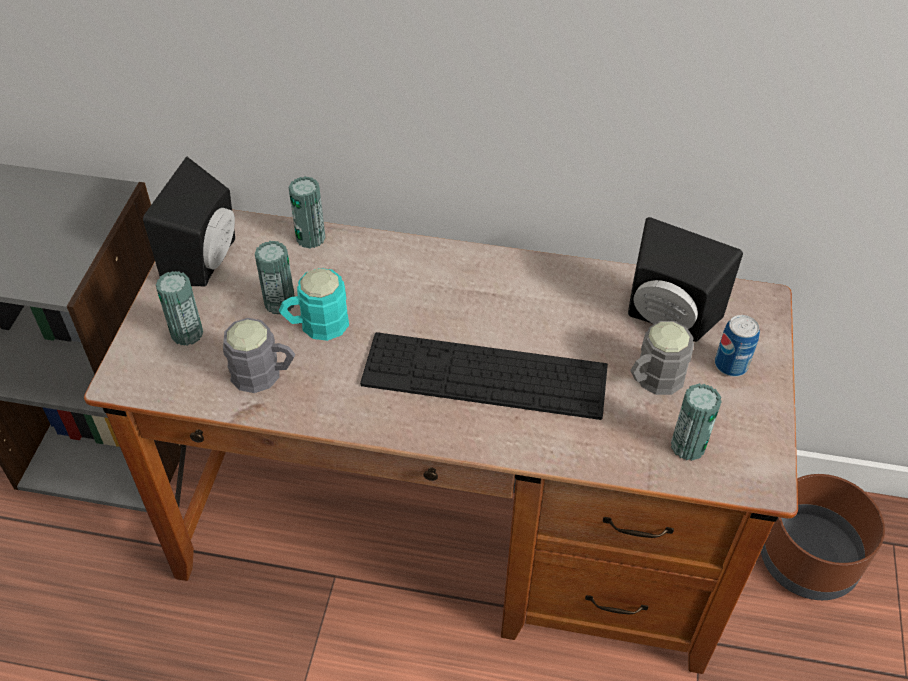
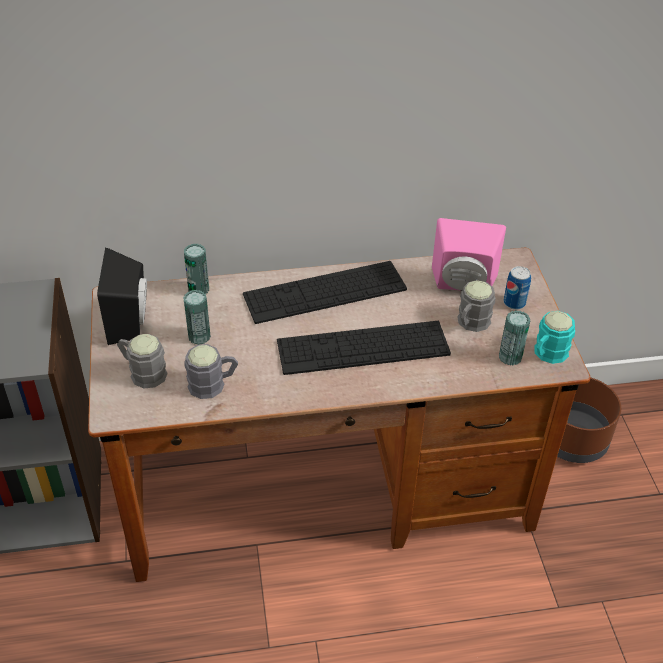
camera: 20 degrees left, 5 degrees down
(187, 333) = (143, 372): can -> grey mug
(316, 325) = (232, 344): turquoise mug -> turquoise mug (547, 354)
(471, 282) = (325, 292): none -> keyboard
(667, 320) = (463, 285): black speaker -> pink speaker

